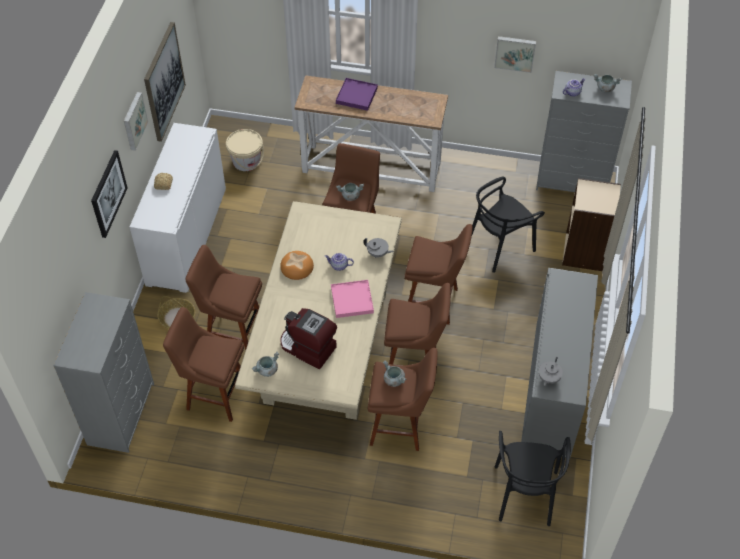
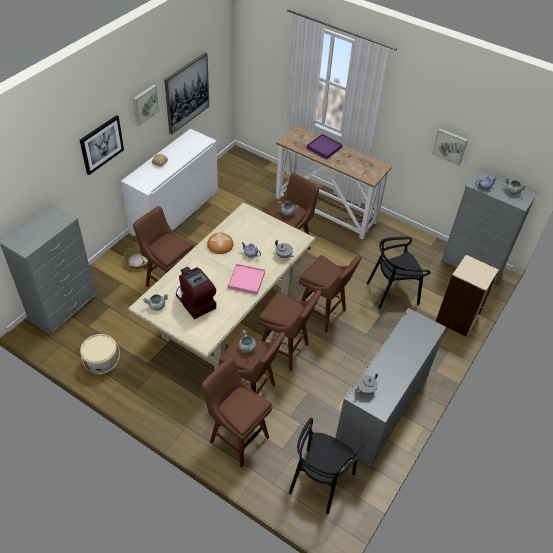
camera: 20 degrees right, 5 degrees down
(214, 394) = (132, 319): brown stool -> brown stool (237, 437)
(246, 161) = (242, 179): beige bucket -> beige bucket (102, 363)

